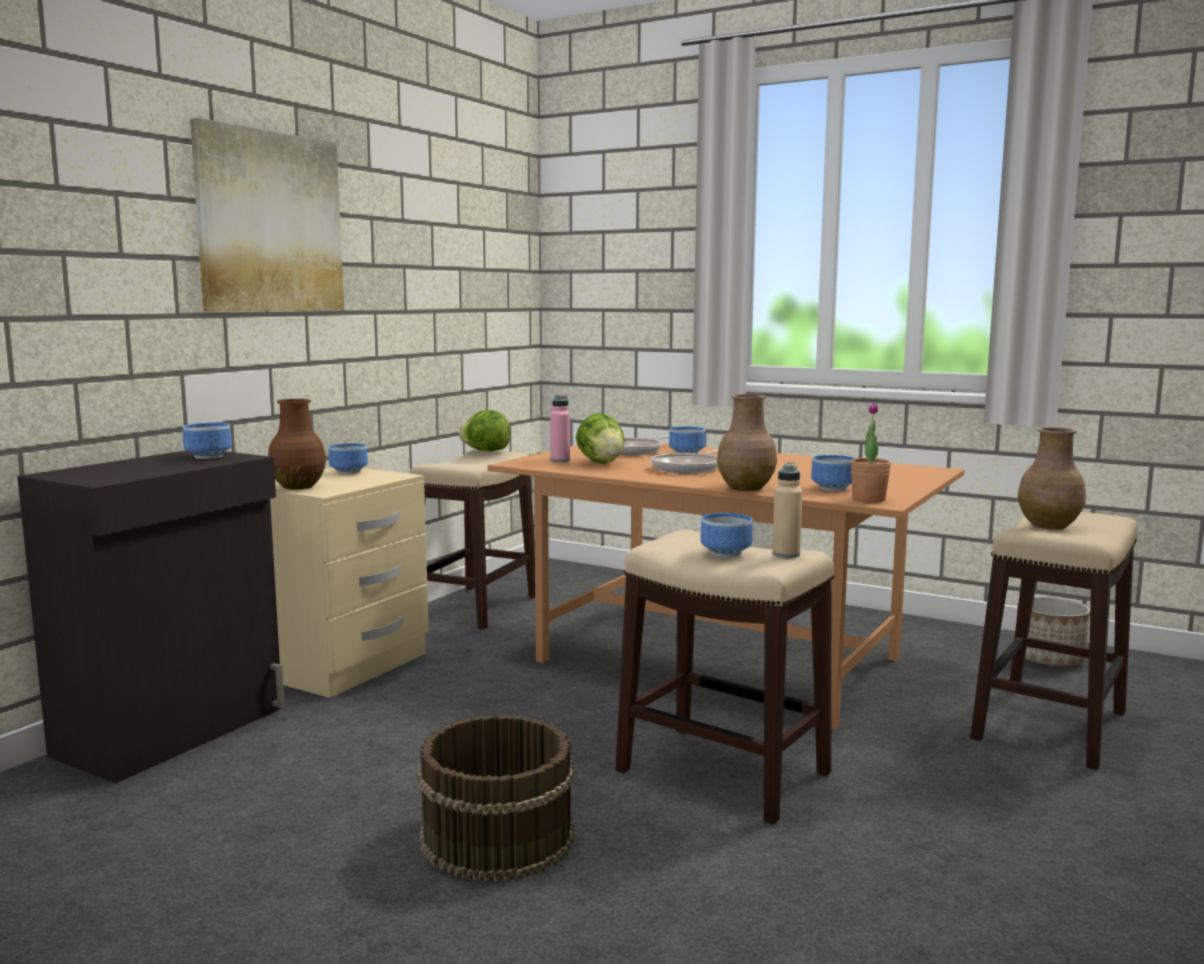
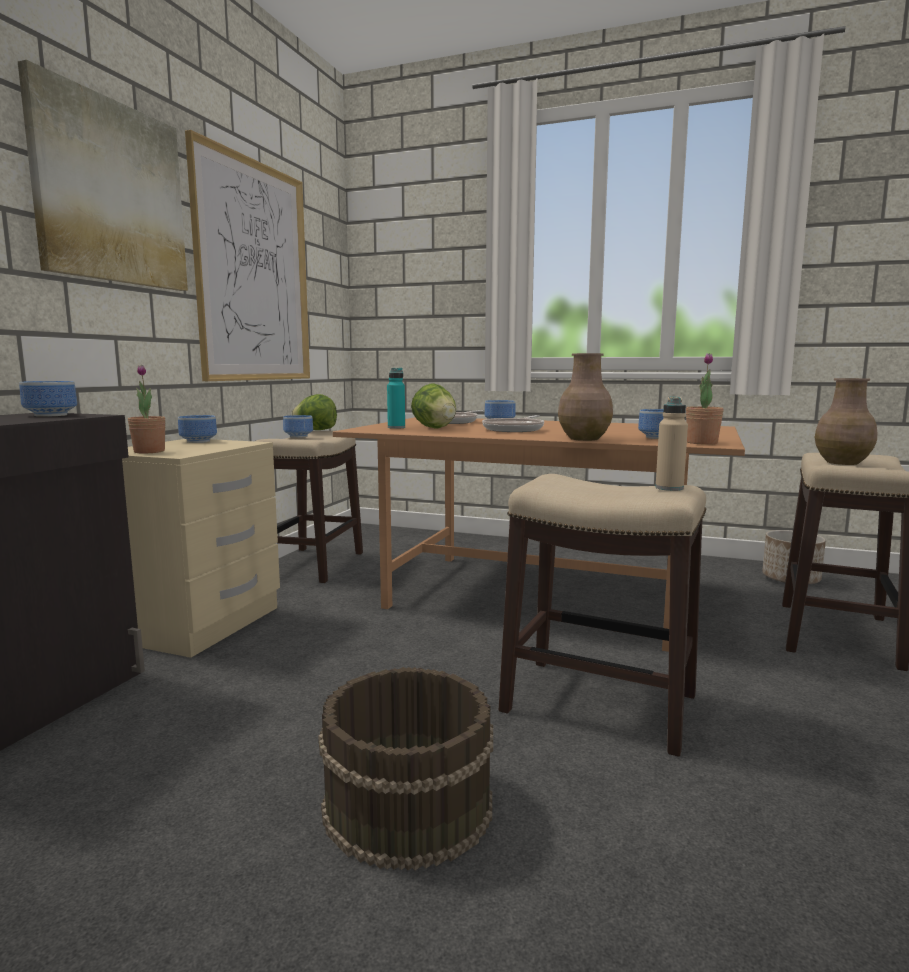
camera: 10 degrees left, 0 degrees up
(297, 487) = (149, 451): brown vase -> potted plant
(419, 276) = (254, 273): none -> picture
(560, 460) = (396, 427): pink bottle -> turquoise bottle
(727, 553) = (609, 490): bowl -> bowl (299, 436)

